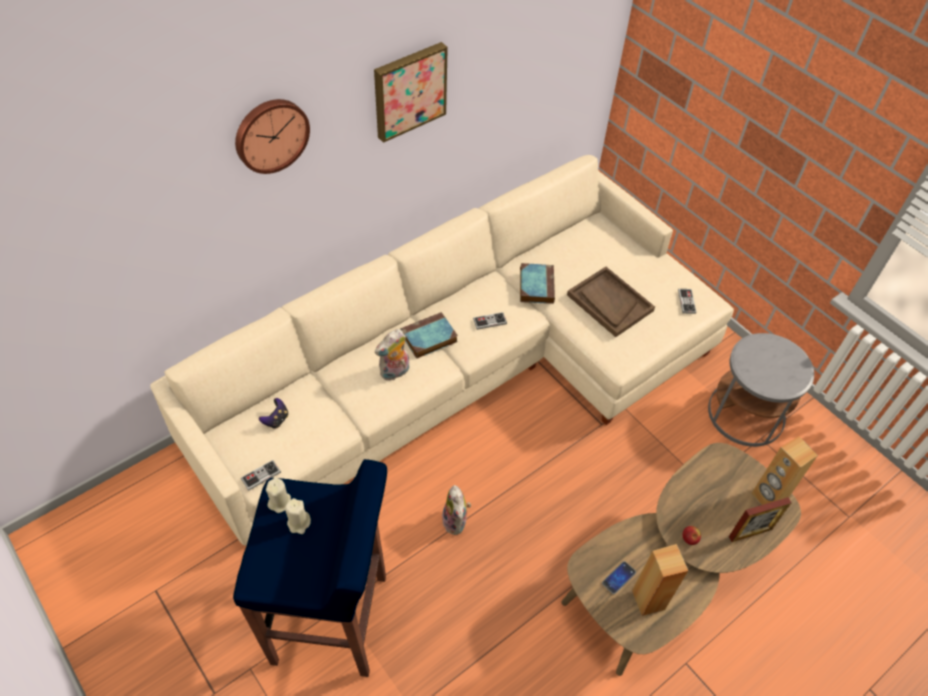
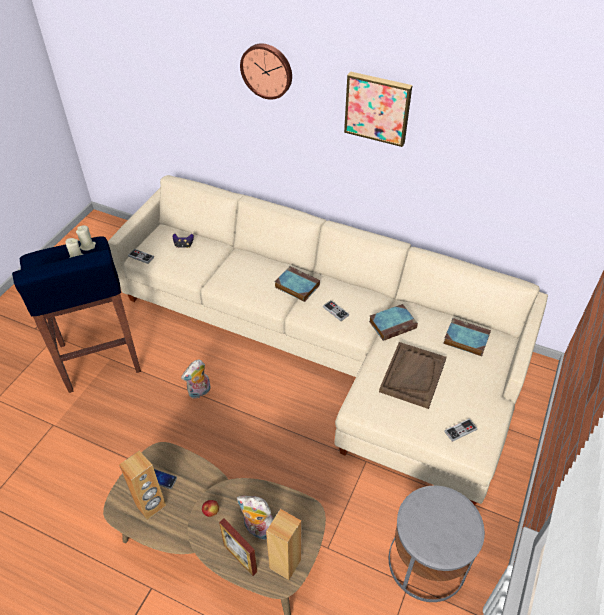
camera: 65 degrees right, 5 degrees down
(395, 373) = (254, 281): plush toy -> plush toy (257, 529)
(587, 244) = (465, 339): none -> book

